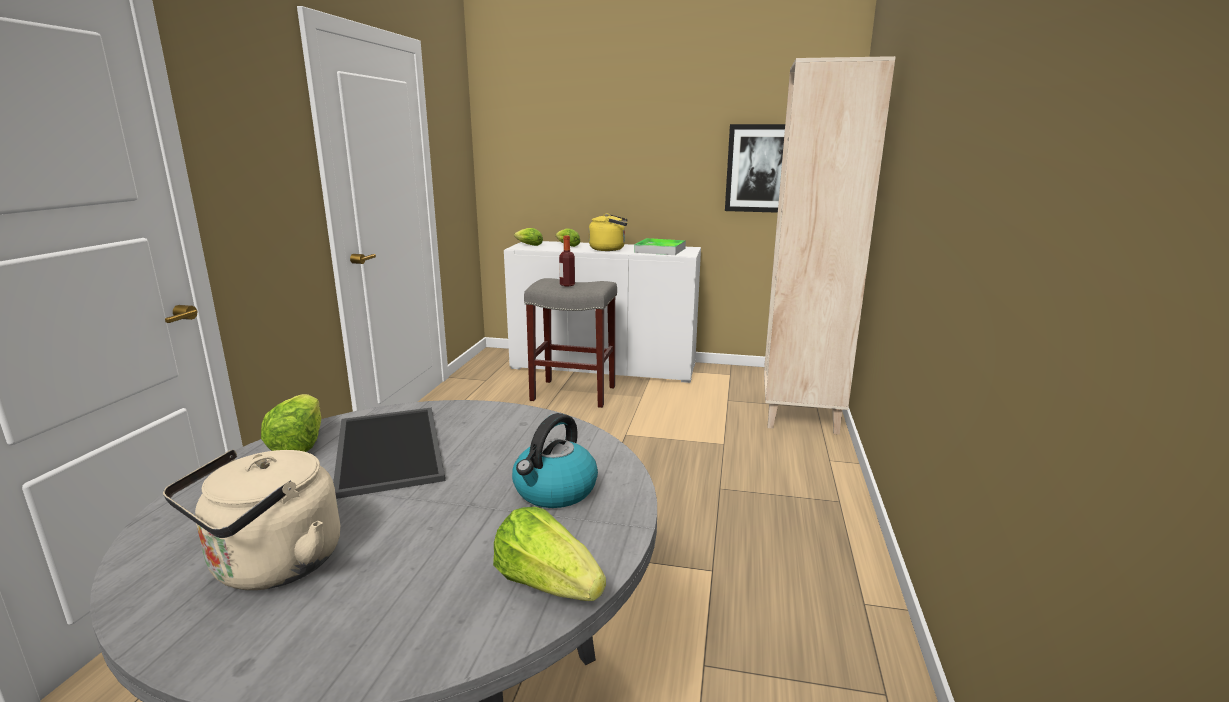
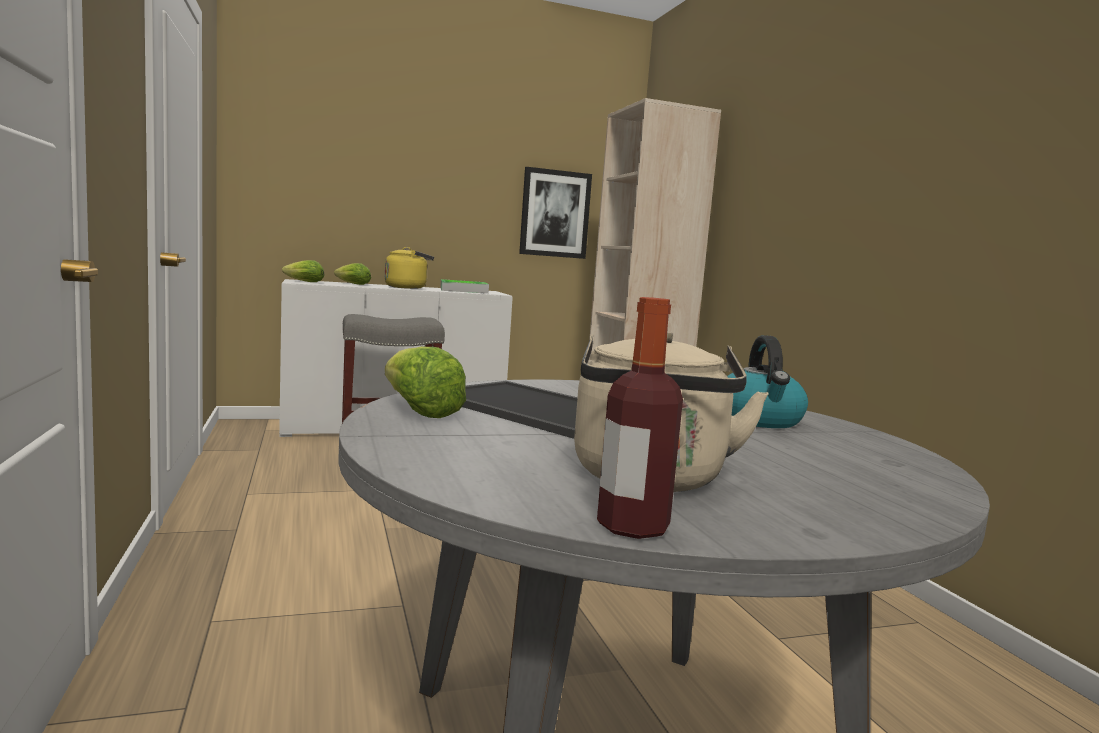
camera: 30 degrees left, 10 degrees down
(547, 584) = (897, 461): lettuce -> none
(567, 285) = (390, 319): bottle -> bottle (633, 527)

